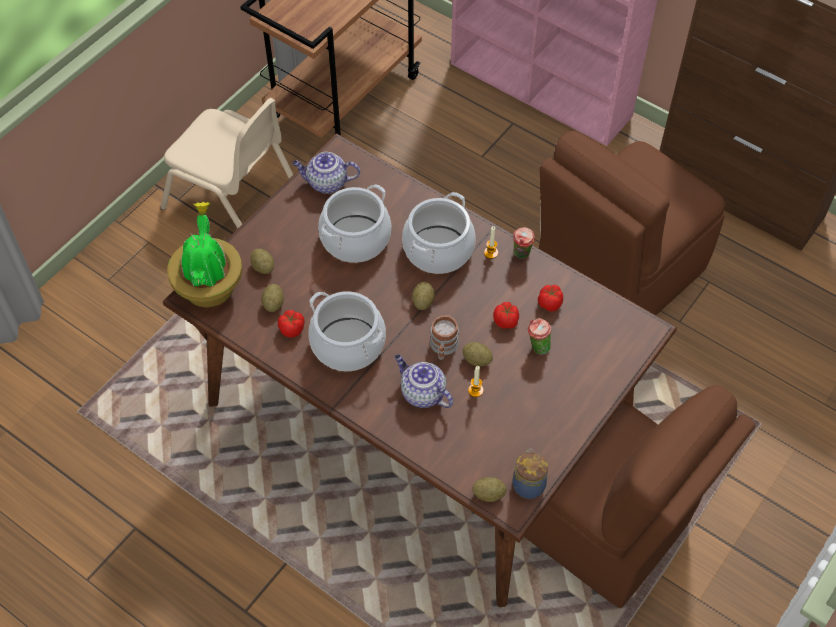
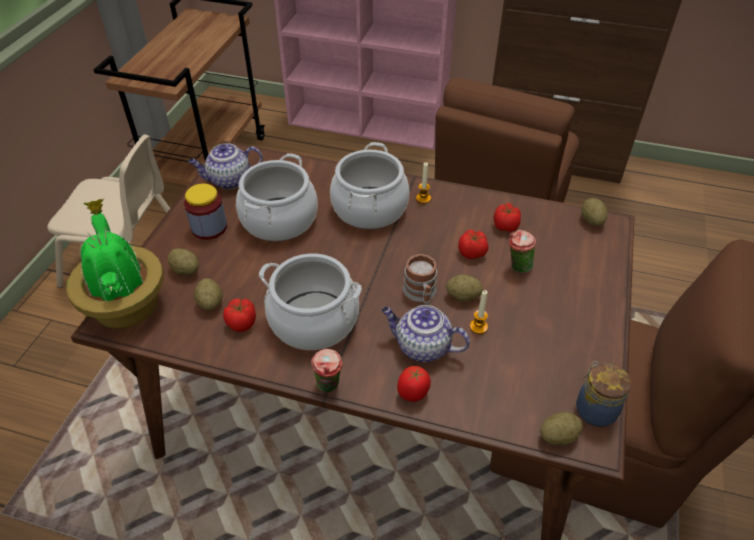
camera: 20 degrees left, 10 degrees down
(294, 230) = (209, 228): none -> jar
(398, 428) = (413, 394): none -> tomato
(423, 302) = (377, 257): potato -> potato (591, 220)
(521, 255) = (454, 193): cup -> cup (329, 387)

